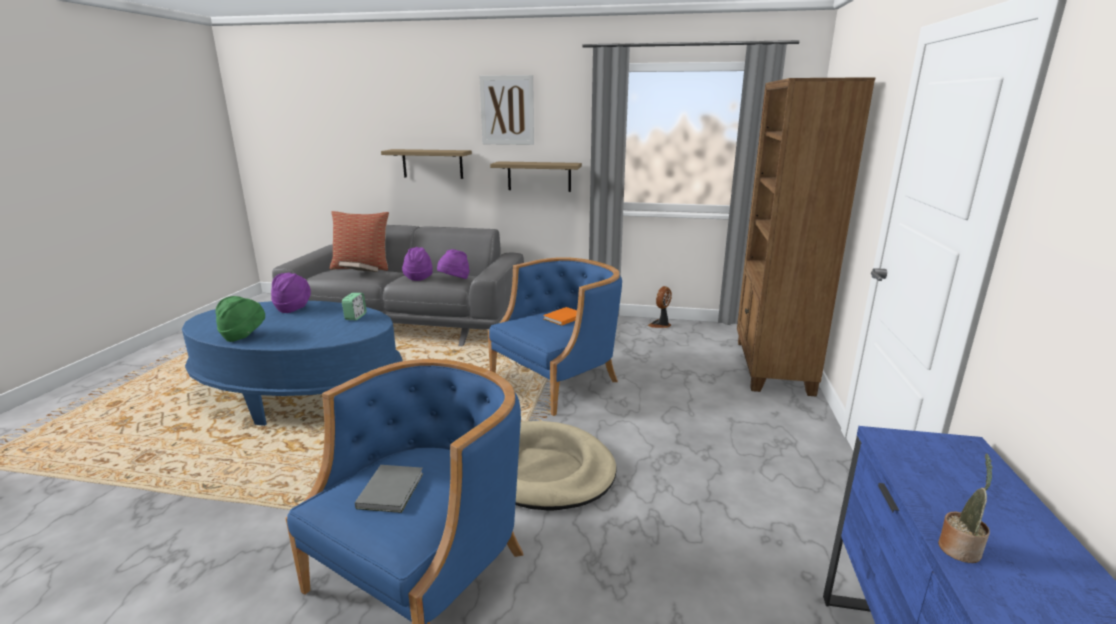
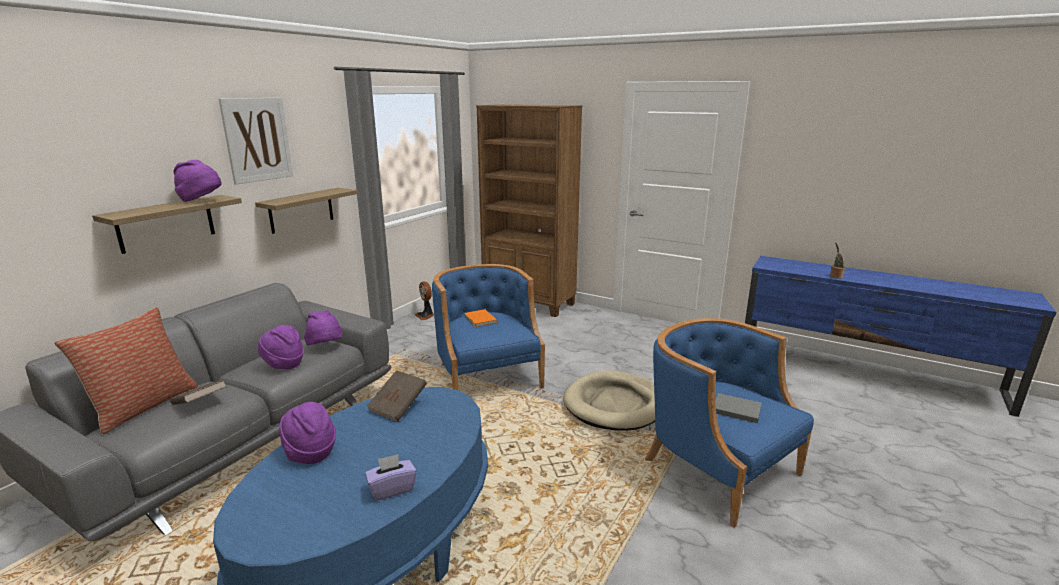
camera: 70 degrees left, 0 degrees up
(244, 336) = (392, 489): green hat -> purple tissue box
(355, 317) = (398, 407): alarm clock -> brown book
(443, 151) = (201, 201): none -> purple hat

